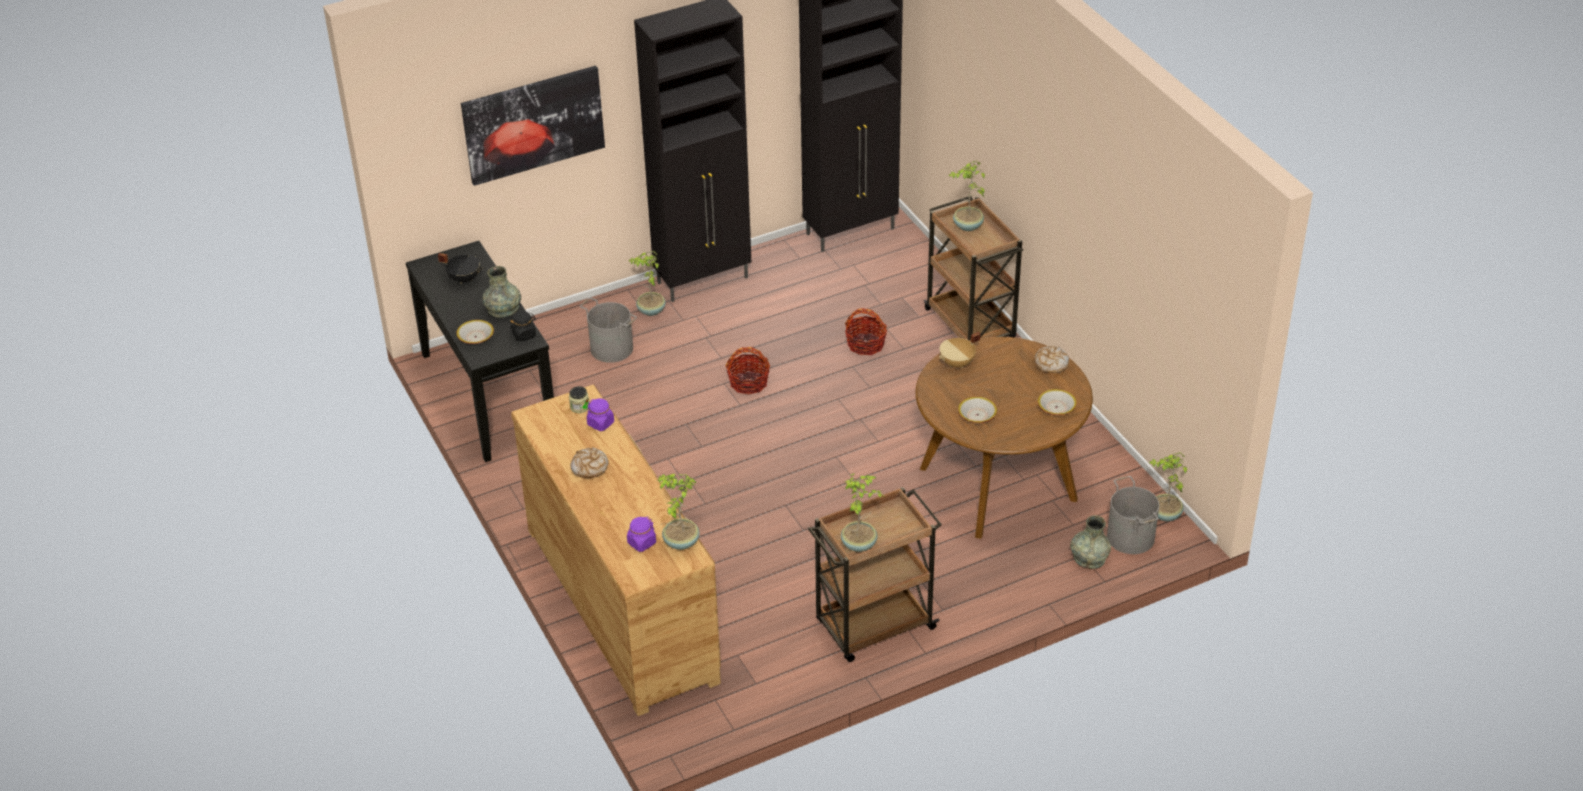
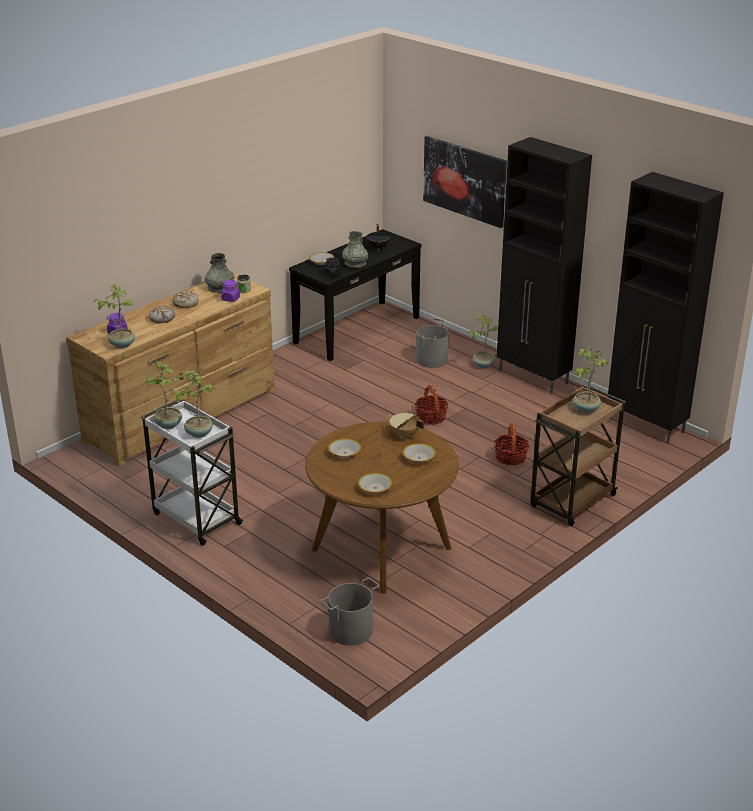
camera: 70 degrees right, 10 degrees down
(873, 626) = (195, 518): brown cart -> white cart
(1010, 364) = (419, 458): none -> bowl
(1050, 363) = (431, 477): bread -> bread (162, 318)
(1089, 557) = (314, 611): grey vase -> grey vase (219, 287)
(1165, 515) = (389, 647): potted plant -> potted plant (198, 433)

